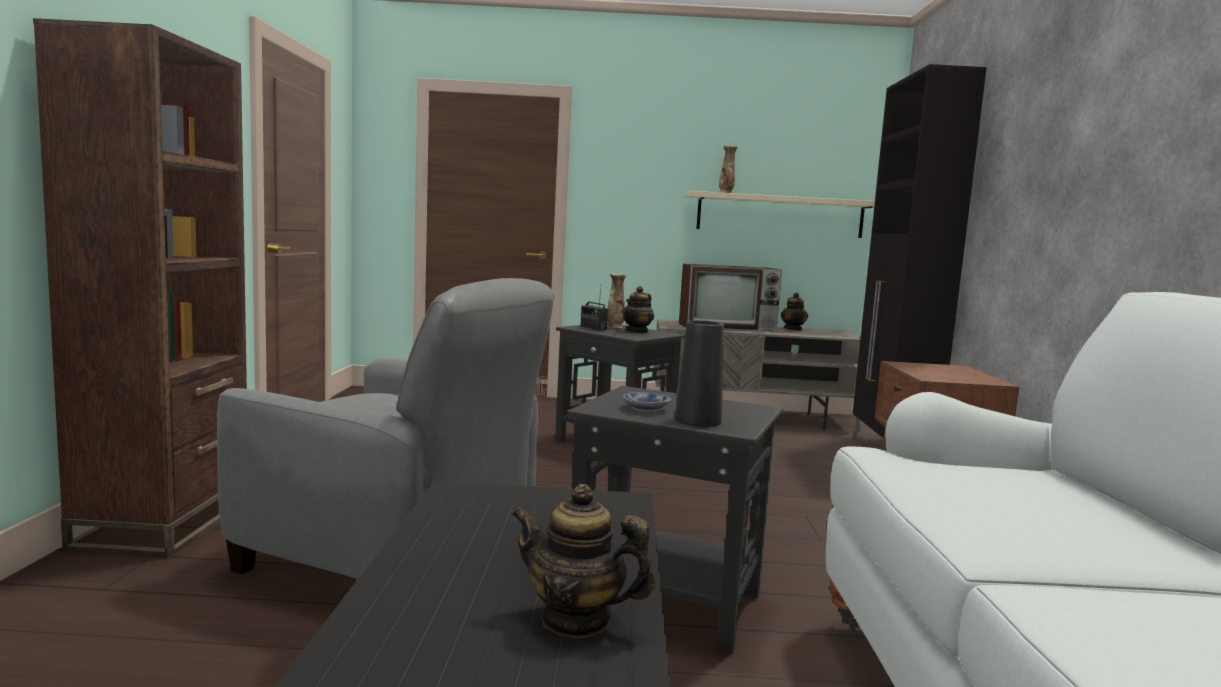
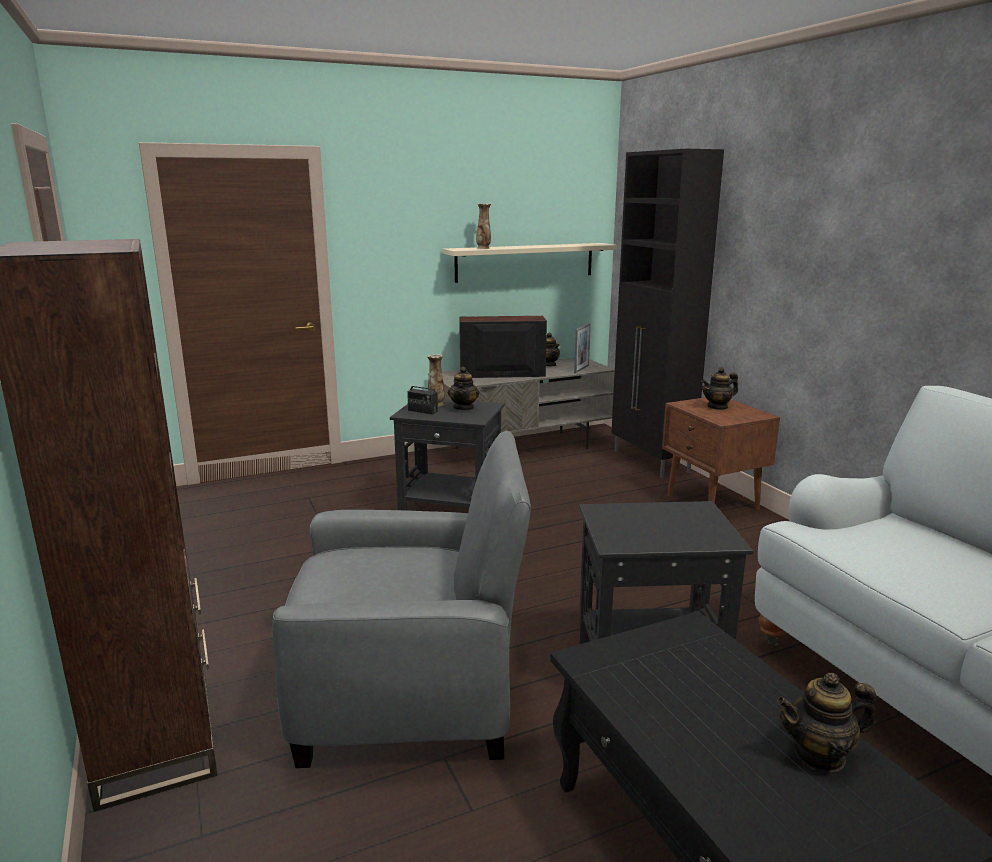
camera: 25 degrees left, 10 degrees up
(648, 409) = (645, 534): bowl -> none
(698, 420) = (694, 539): black vase -> none
(728, 327) = (500, 374): television -> television turned 150 degrees counterclockwise
(826, 335) = (581, 369): none -> picture frame
(944, 370) = (718, 407): none -> teapot

